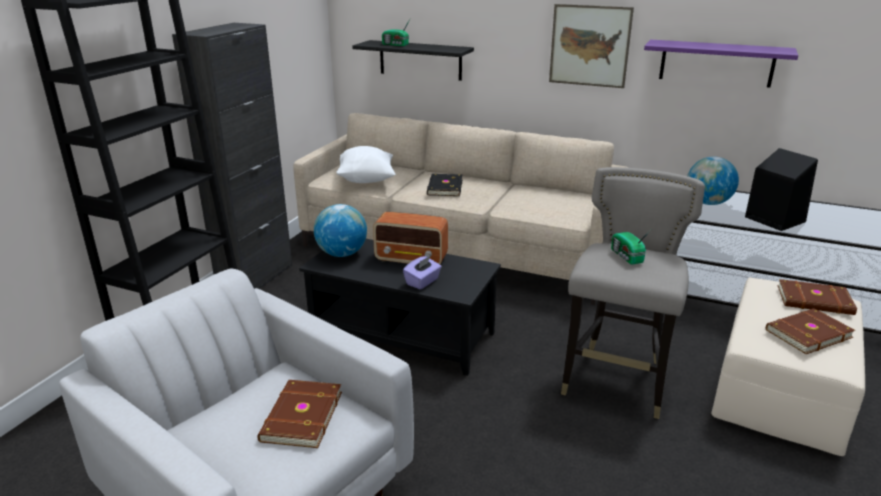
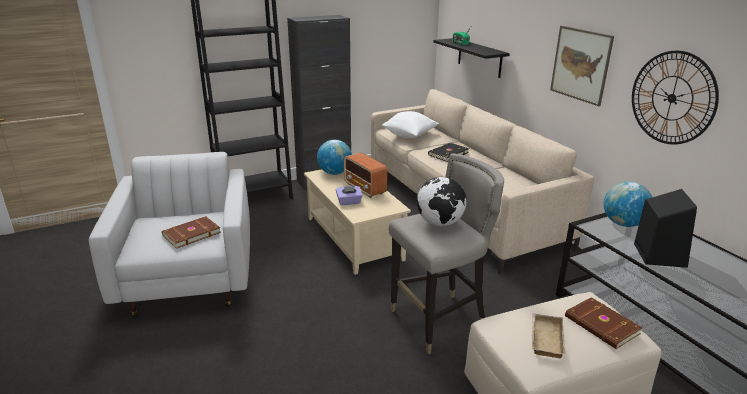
camera: 40 degrees right, 0 degrees up
(403, 333) = (354, 238): black coffee table -> beige coffee table
(626, 256) = (440, 223): radio -> globe
(716, 63) = (672, 98): purple shelf -> wall clock
(806, 333) = (545, 338): brown book -> beige tray

